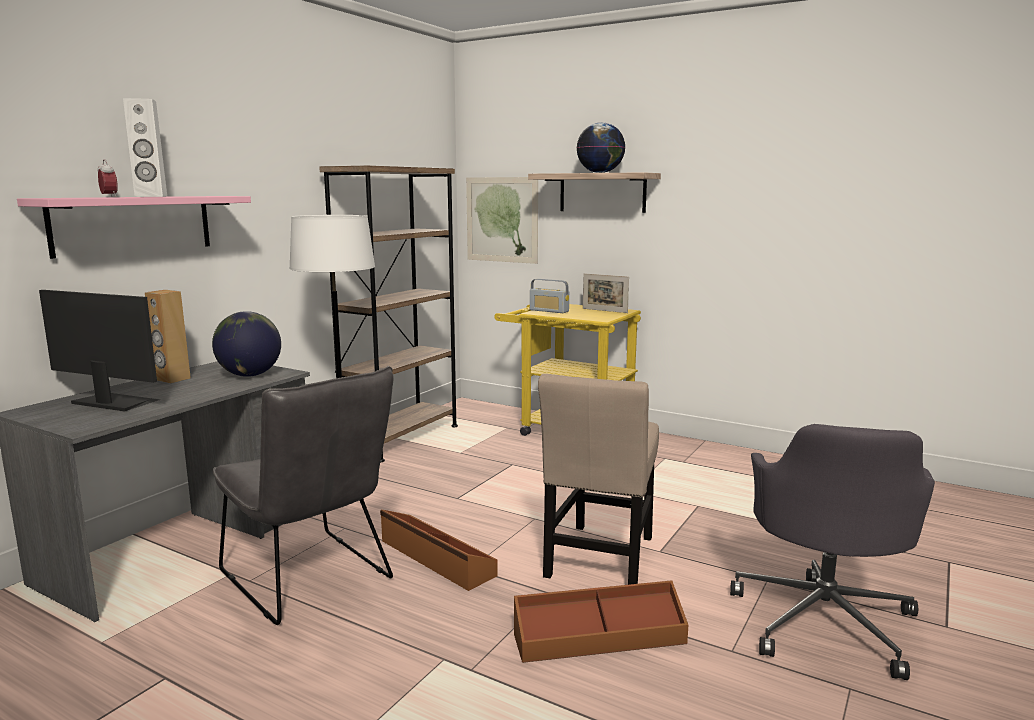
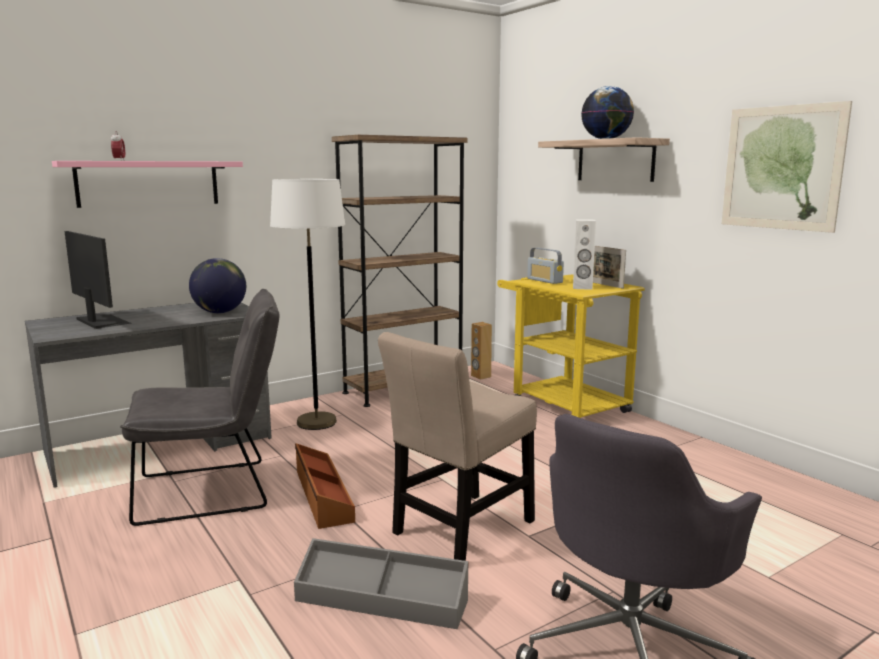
camera: 25 degrees right, 0 degrees up
(151, 196) = (156, 160): white speaker -> white speaker (582, 287)
(172, 379) = (165, 310): brown speaker -> brown speaker (480, 376)
(311, 580) = (214, 491): grey chair -> grey chair turned 90 degrees counterclockwise
(502, 219) = (531, 188): picture -> picture (781, 168)
(599, 637) = (382, 599): brown storage box -> grey storage box

